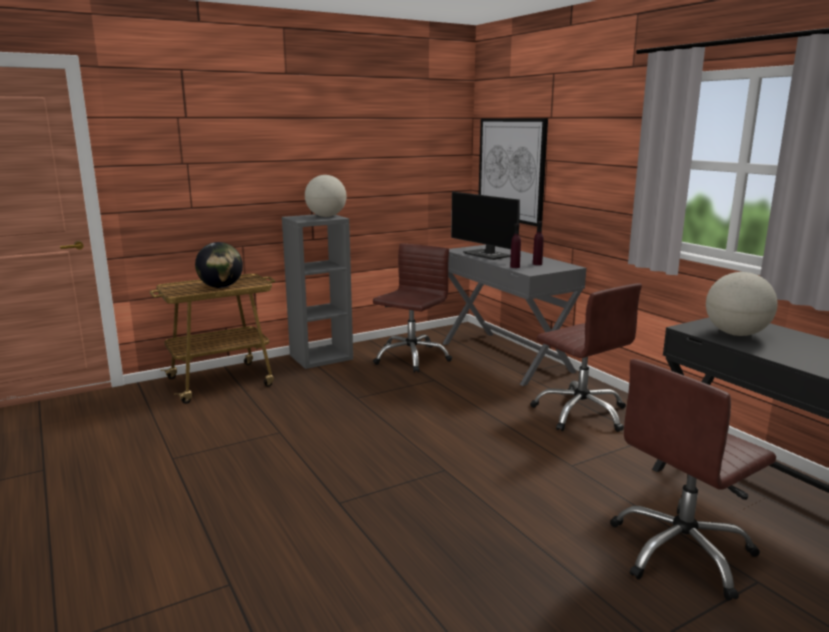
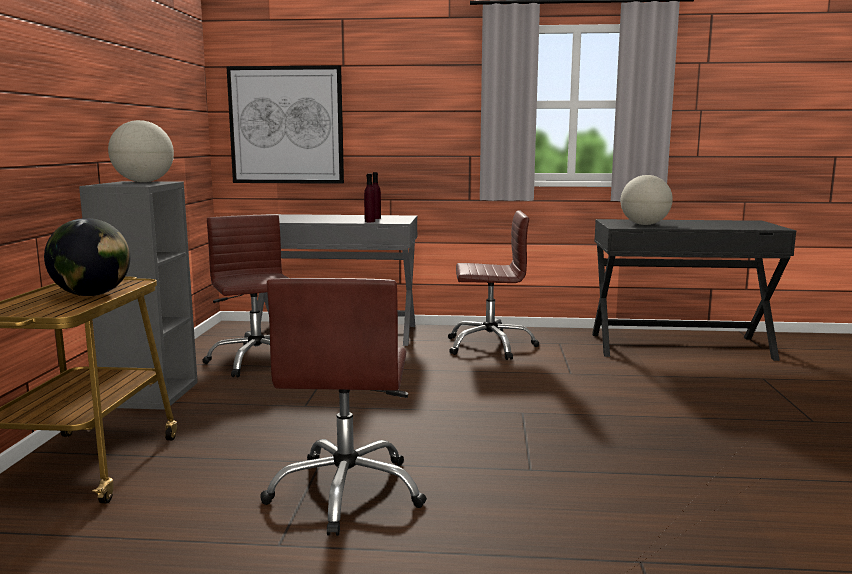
camera: 55 degrees left, 5 degrees down
(488, 255) = (307, 219): monitor -> none
(682, 552) = (718, 383): brown office chair -> brown office chair (347, 492)

